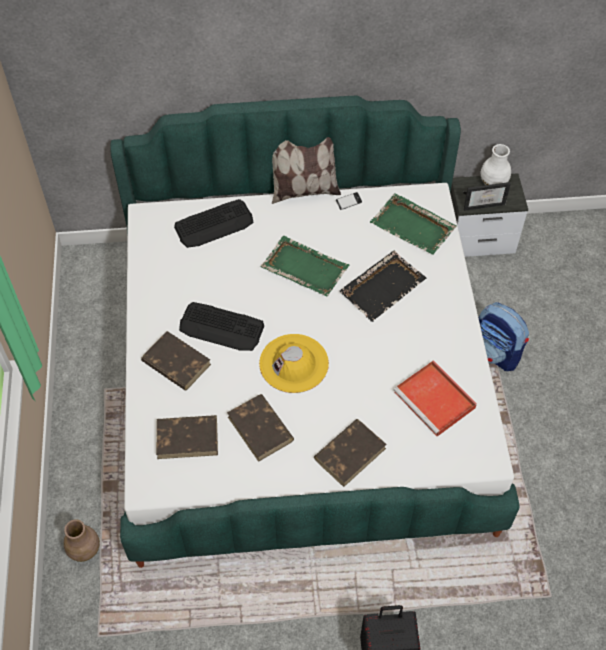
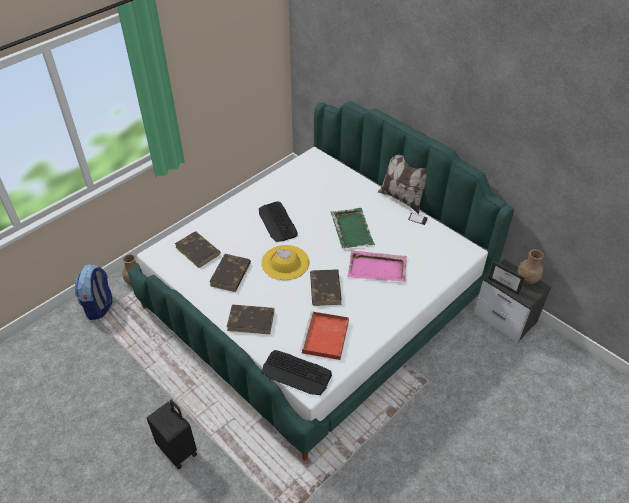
camera: 50 degrees right, 10 degrees down
(175, 363) = (238, 219): brown book -> brown book (325, 289)
(214, 224) = (338, 180): keyboard -> keyboard (296, 373)
(383, 287) = (377, 268): black tray -> pink tray
(413, 226) = (436, 256): green tray -> none
(493, 183) = (527, 280): white vase -> brown vase
(496, 353) = (433, 379): backpack -> backpack (99, 306)

